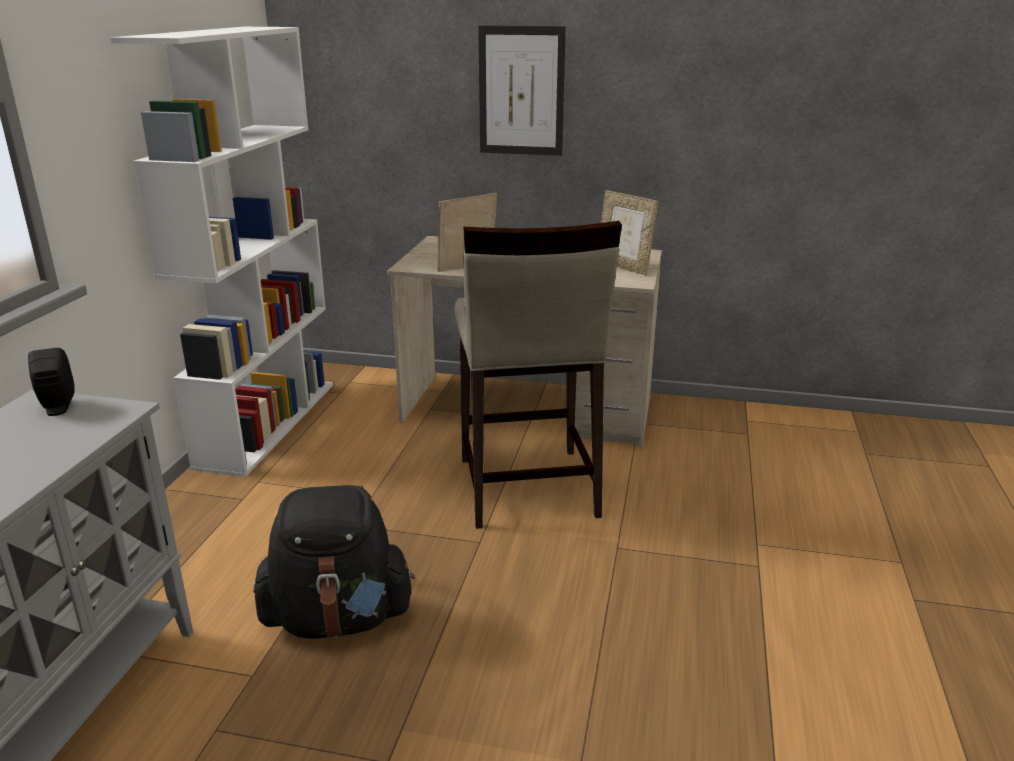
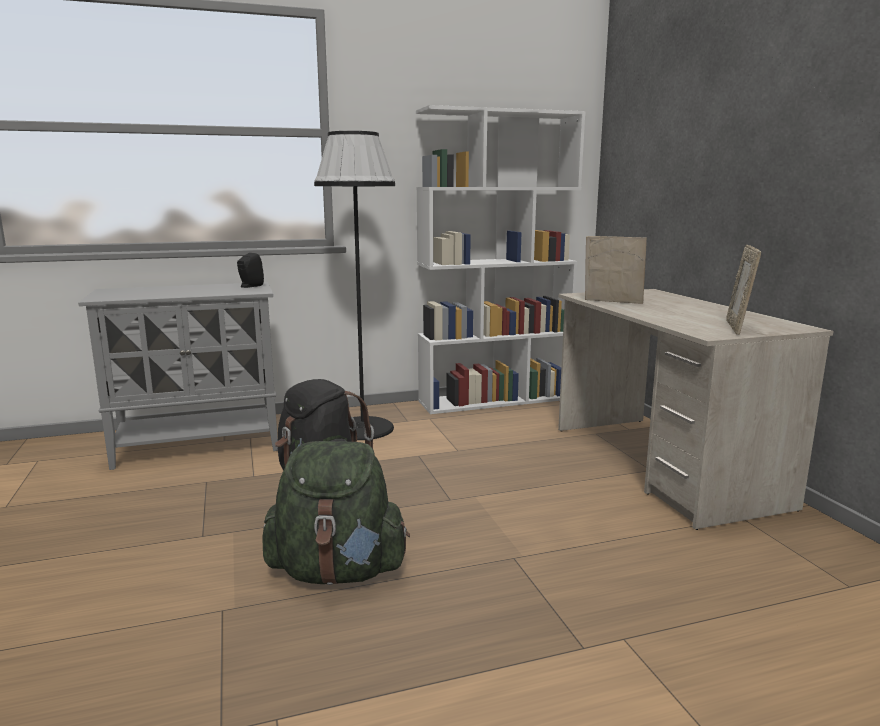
camera: 60 degrees right, 10 degrees down
(219, 538) = (363, 428): none -> black floor lamp
(521, 91) = (737, 154): picture -> none
(526, 488) = (545, 496): beige stool -> none
(563, 663) = (338, 571): none -> green backpack

